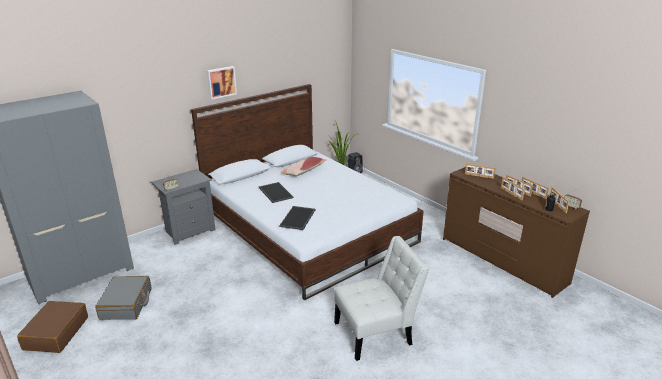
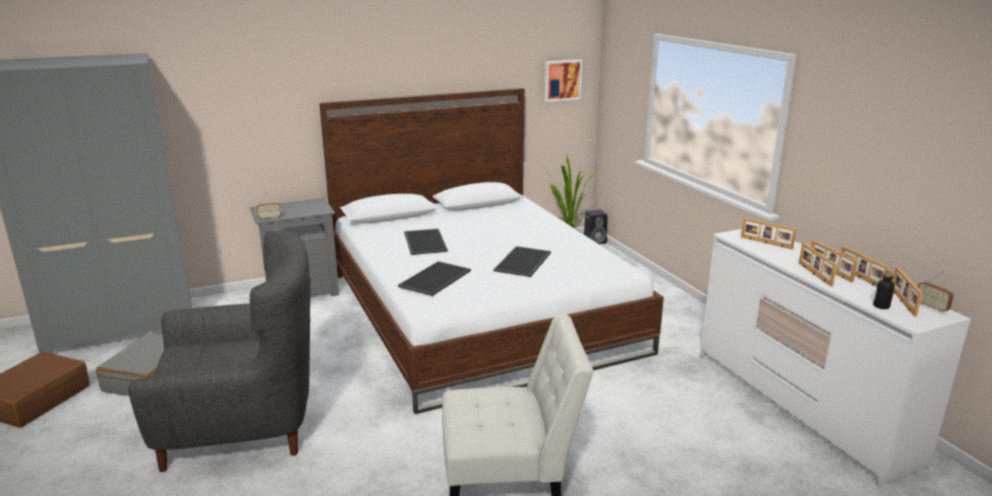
camera: 15 degrees right, 5 degrees down
(207, 326) = (243, 428): none -> grey armchair
(221, 82) = (372, 67): picture -> picture (561, 80)
(304, 171) = (488, 219): pillow -> none
(341, 199) = (523, 262): none -> tray
(502, 260) = (800, 406): brown dresser -> white dresser

